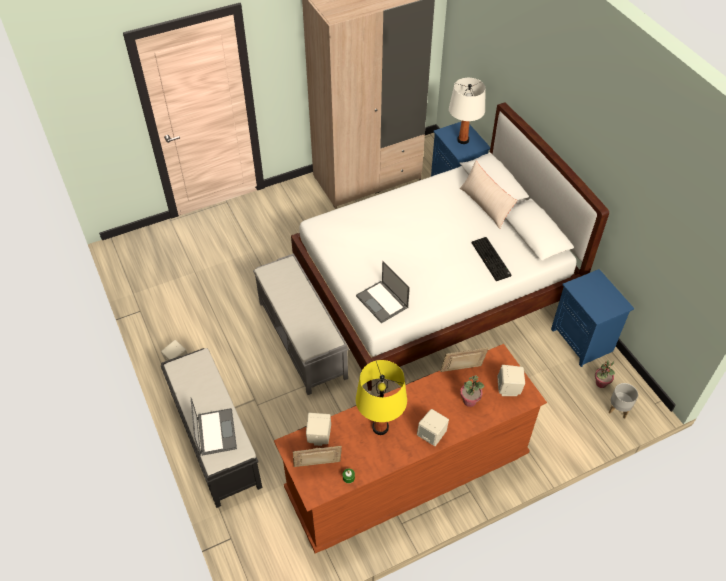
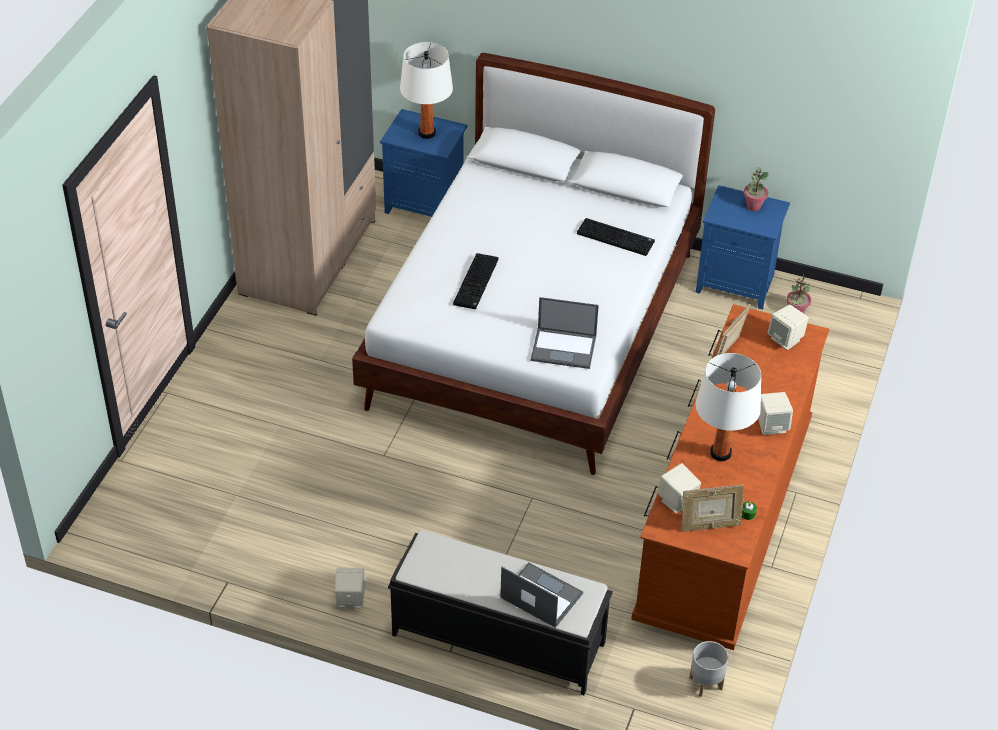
camera: 45 degrees left, 5 degrees down
(302, 340) = (461, 476): grey bench -> none
(318, 466) = (709, 526): picture frame -> picture frame turned 135 degrees counterclockwise
(380, 428) = (721, 453): yellow table lamp -> white table lamp
(381, 234) = (477, 283): none -> keyboard
(469, 401) = (766, 374): potted plant -> potted plant (753, 206)
(485, 205) = (543, 187): beige pillow -> none
(619, 409) = (837, 325): grey planter -> grey planter (706, 683)

